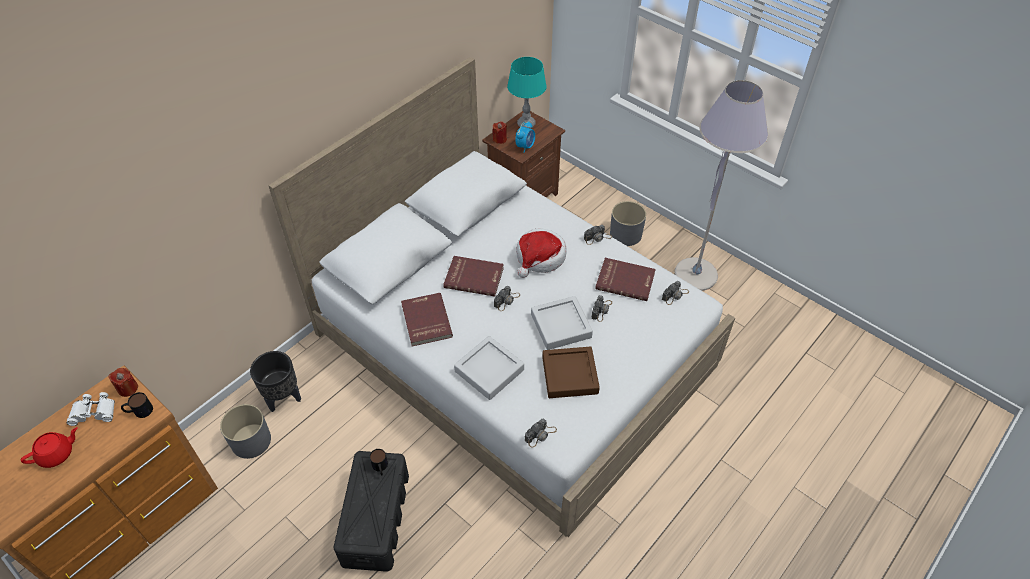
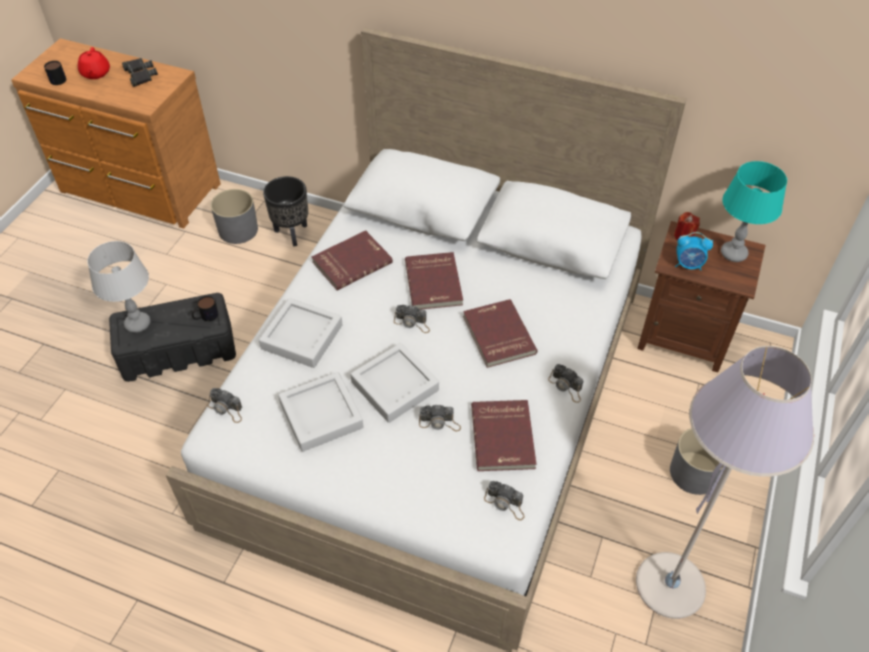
camera: 70 degrees right, 0 degrees up
(57, 454) = (95, 73): red teapot -> red teapot turned 45 degrees clockwise
(94, 412) = (140, 75): white binoculars -> black binoculars
(128, 388) = (169, 82): red candle -> none
(139, 411) = (147, 97): mug -> mug (56, 78)
(361, 525) = (138, 324): none -> grey table lamp
(540, 258) = (497, 335): hat -> red book
(570, 375) = (321, 415): brown tray -> grey tray

